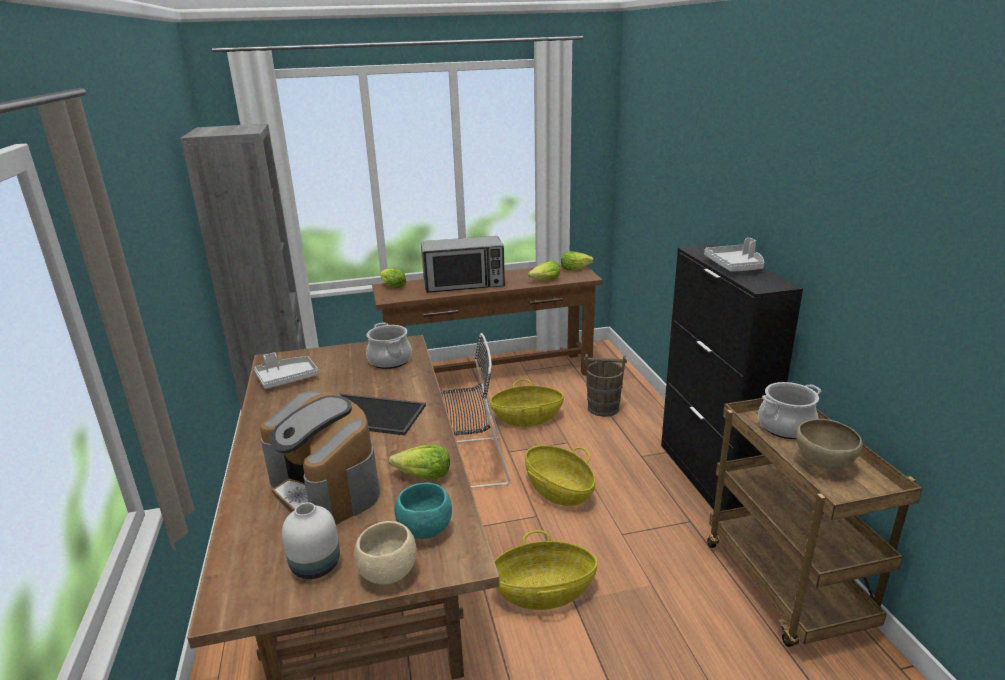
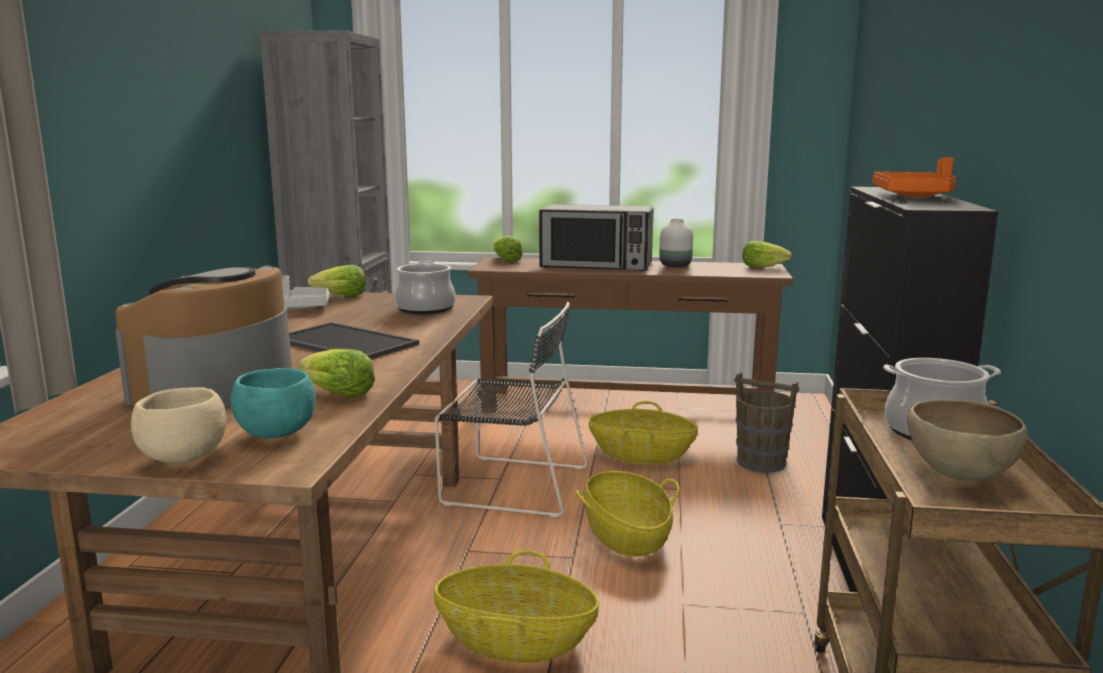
camera: 20 degrees right, 10 degrees down
(315, 565) = (116, 438): white vase -> white vase (675, 265)
(327, 488) = (216, 386): coffee machine -> coffee machine turned 45 degrees clockwise
(545, 280) = (709, 272): lettuce -> lettuce (340, 296)
(735, 266) = (914, 196): grey tray -> orange tray

